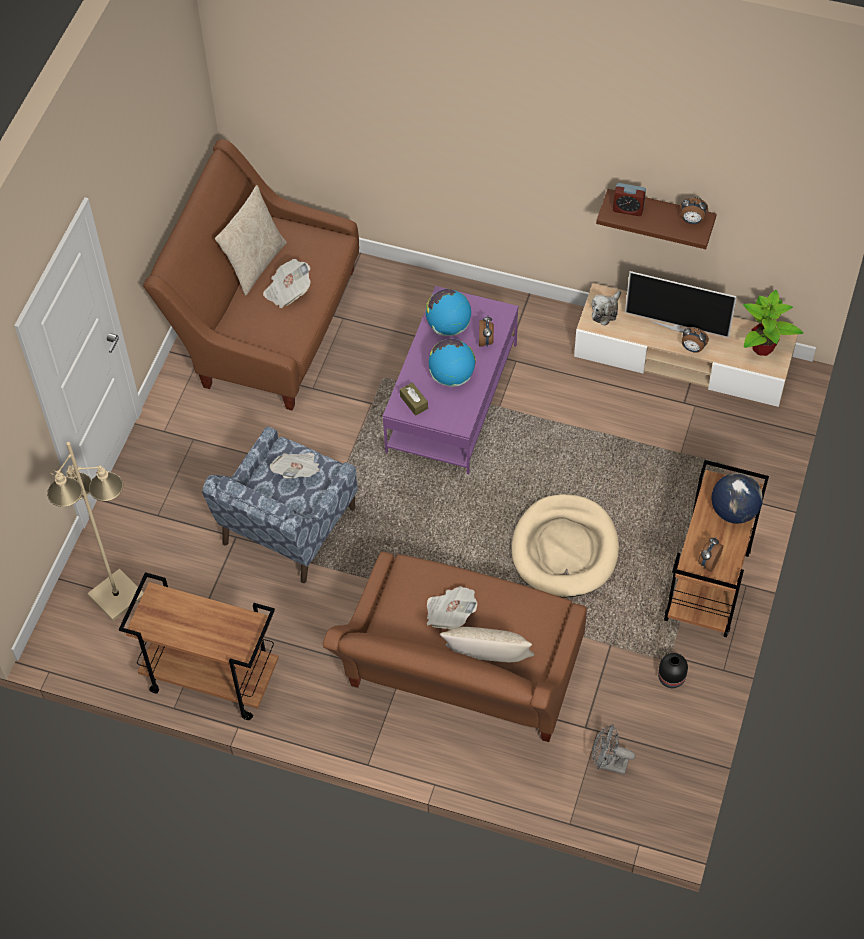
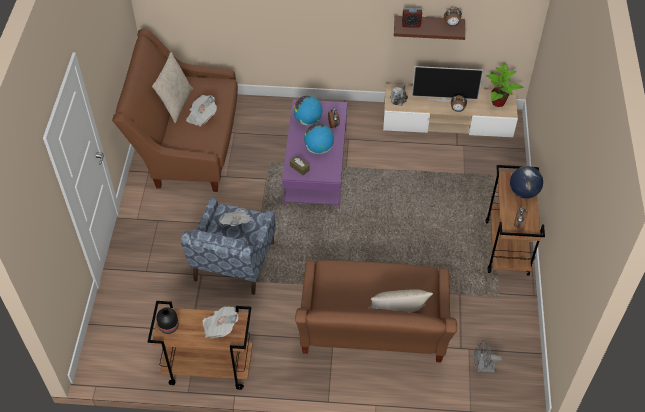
camera: 15 degrees left, 5 degrees down
(115, 595) = (130, 327): beige floor lamp -> none
(450, 614) = (363, 290): newspaper -> newspaper (220, 327)
(565, 549) = (413, 242): beige dog bed -> none
(672, 678) = (504, 306): black vase -> black vase (169, 326)

